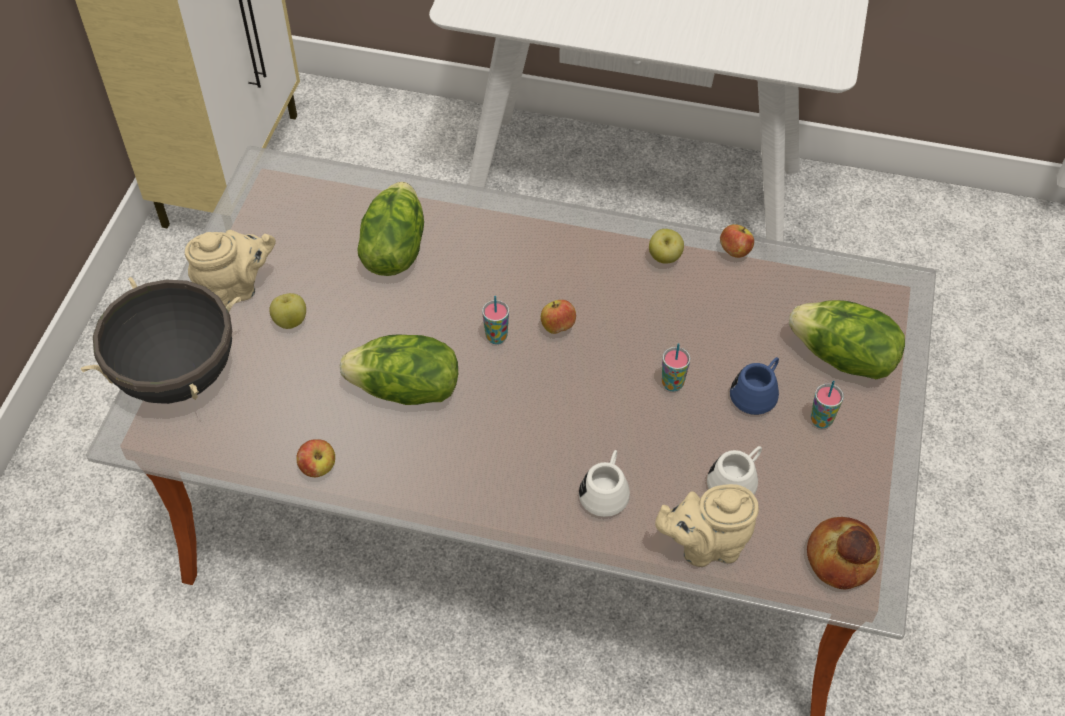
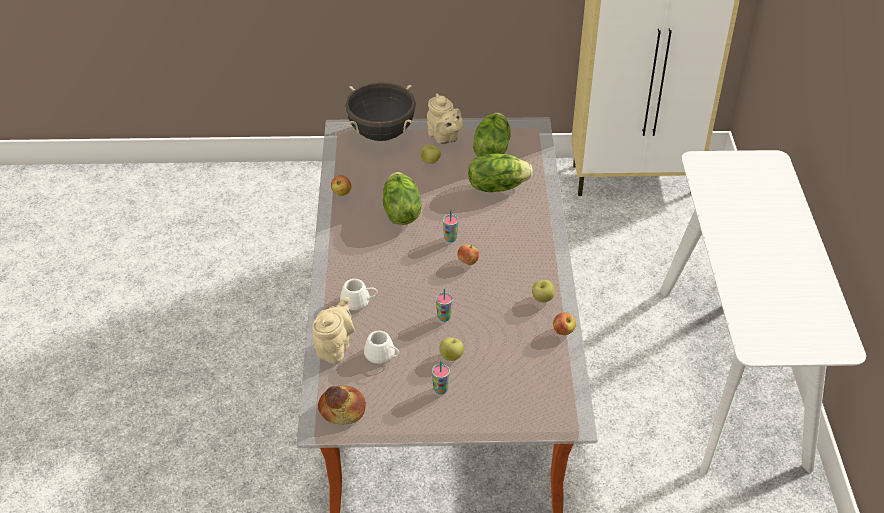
camera: 75 degrees right, 10 degrees down
(705, 545) = (334, 348): beige teapot -> beige teapot turned 45 degrees clockwise
(757, 393) = (451, 356): blue mug -> apple
(843, 358) = (494, 395): lettuce -> lettuce (491, 150)

